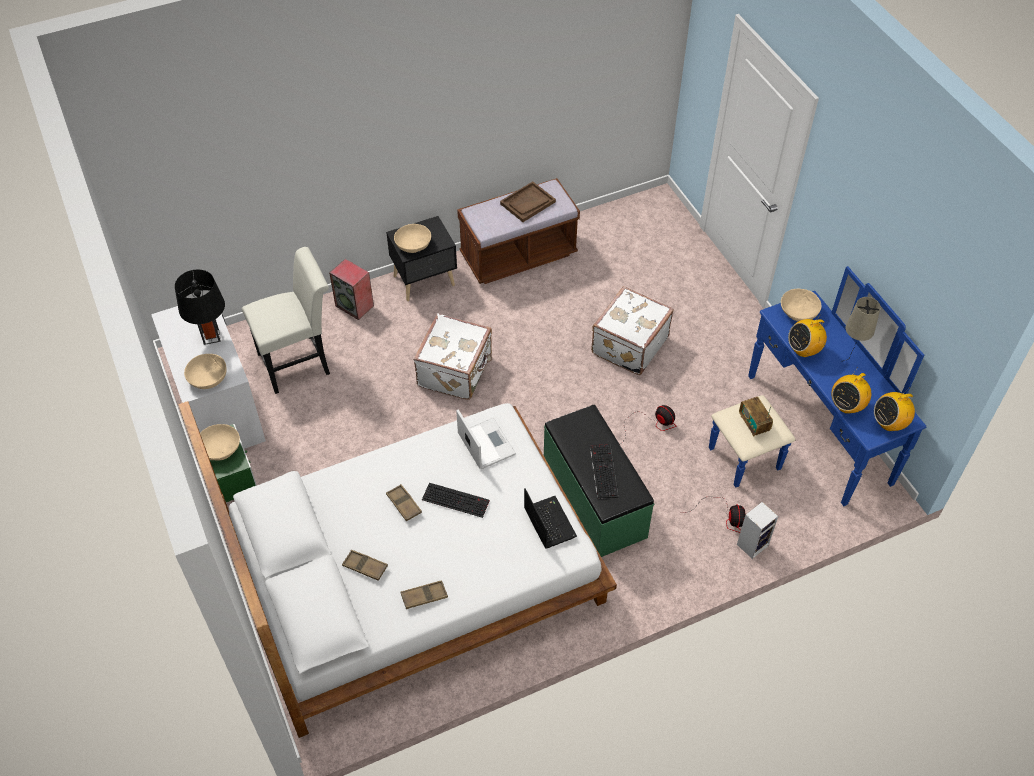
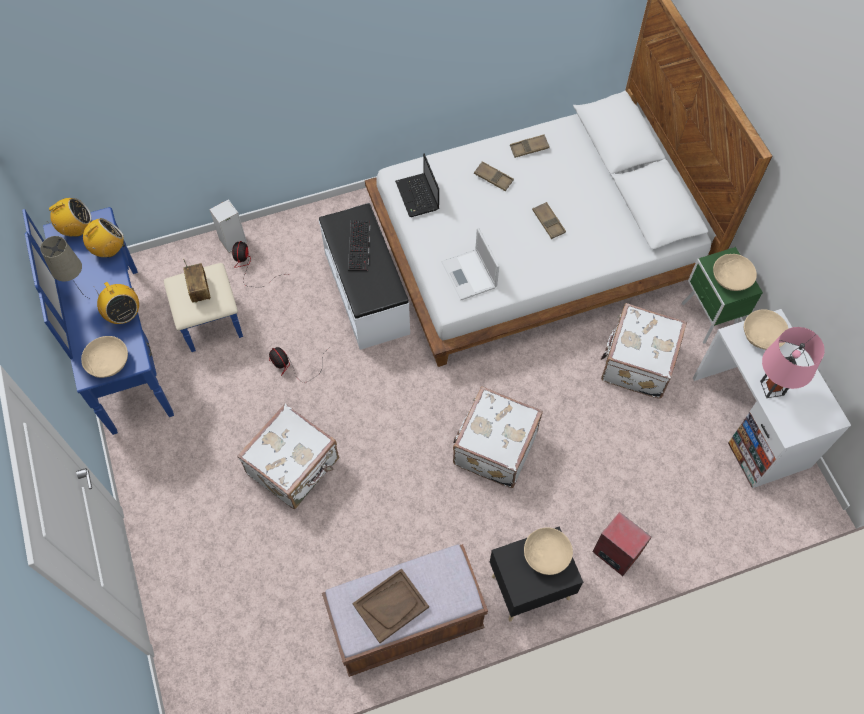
camera: 175 degrees left, 10 degrees up
(211, 336) = (772, 388): black table lamp -> pink table lamp
(299, 362) = (672, 474): white chair -> none
(318, 451) = (636, 363): none -> white suitcase
(365, 567) = (580, 174): brown tray -> brown tray (493, 178)
(456, 499) = (500, 223): keyboard -> none
(593, 499) = (367, 293): green bench -> white bench
(803, 350) = (124, 314): radio -> radio turned 75 degrees clockwise

